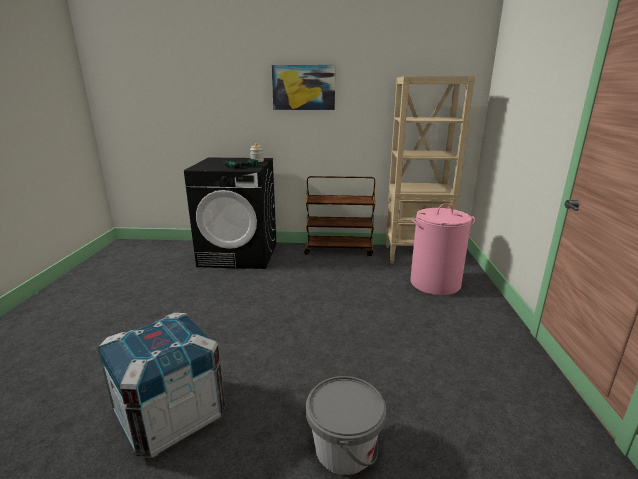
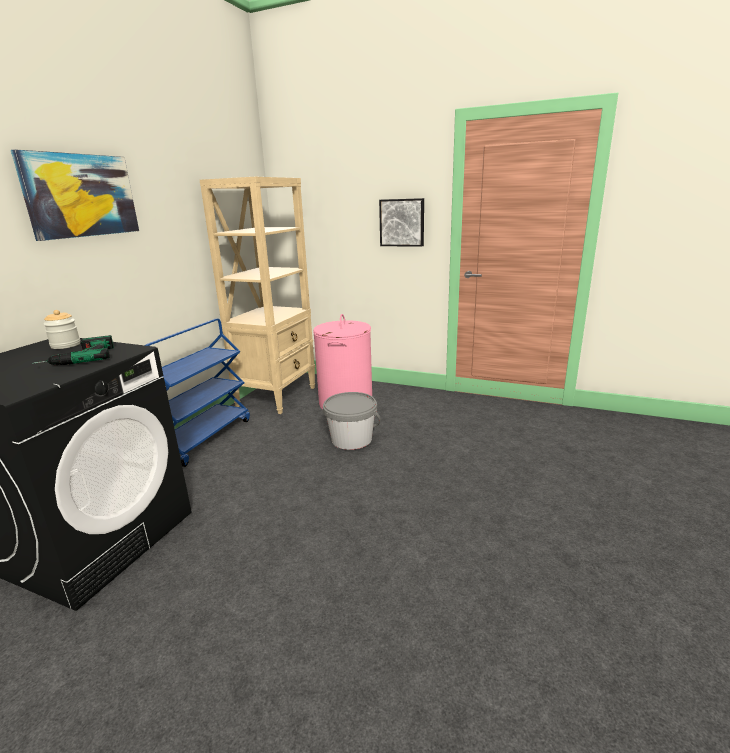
camera: 70 degrees left, 0 degrees up
(170, 415) = (538, 648): crate -> none
(339, 249) = (203, 437): brown cart -> blue cart
(344, 448) = (580, 509): grey bucket -> grey bucket (351, 439)
(545, 128) = (402, 222): none -> picture

